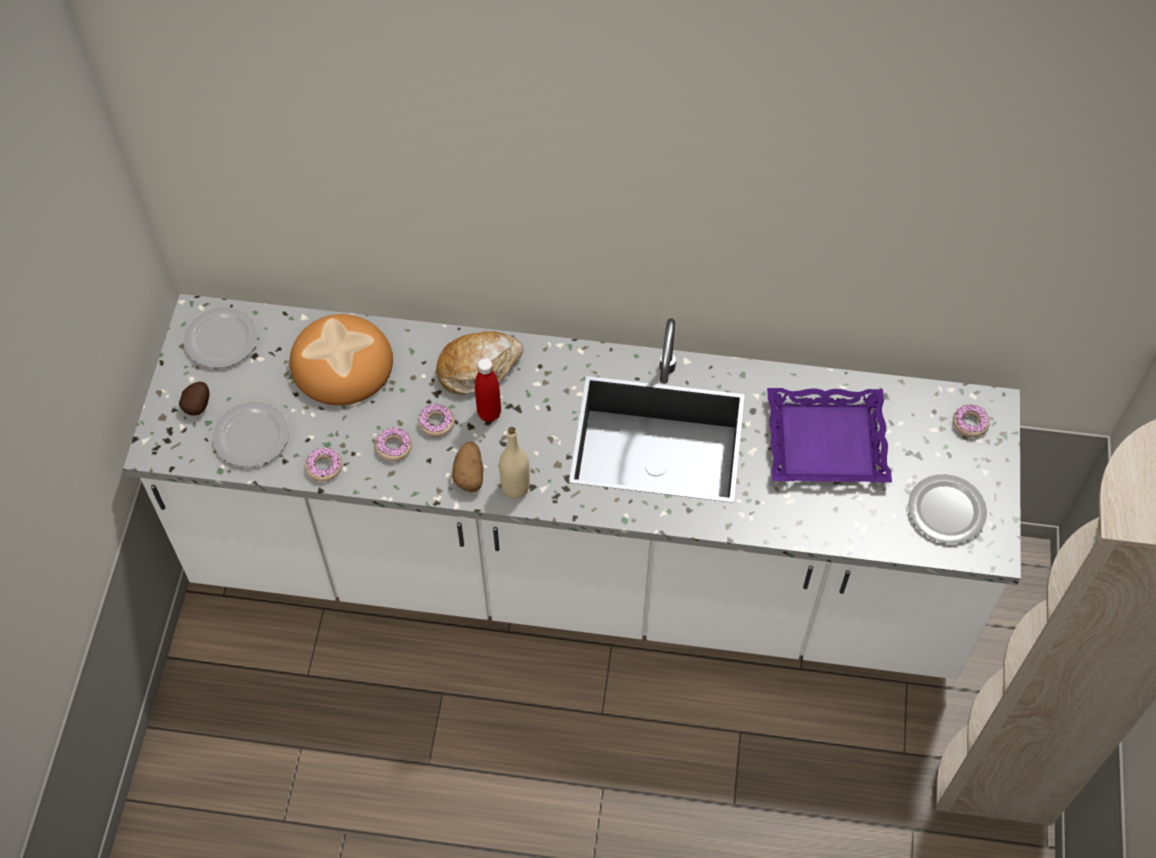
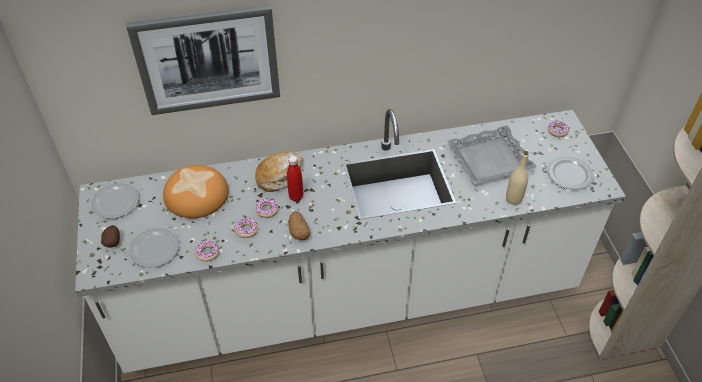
camera: 20 degrees left, 10 degrees down
(390, 180) = (208, 60): none -> picture
(515, 487) = (329, 230): beige bottle -> beige bottle (513, 199)
(826, 443) = (490, 160): purple tray -> grey tray

